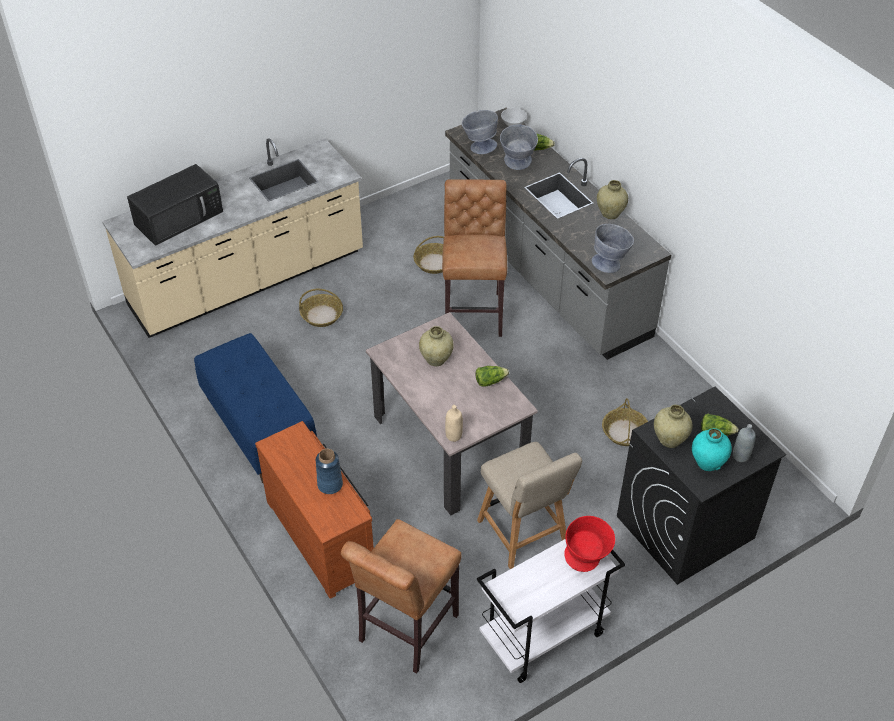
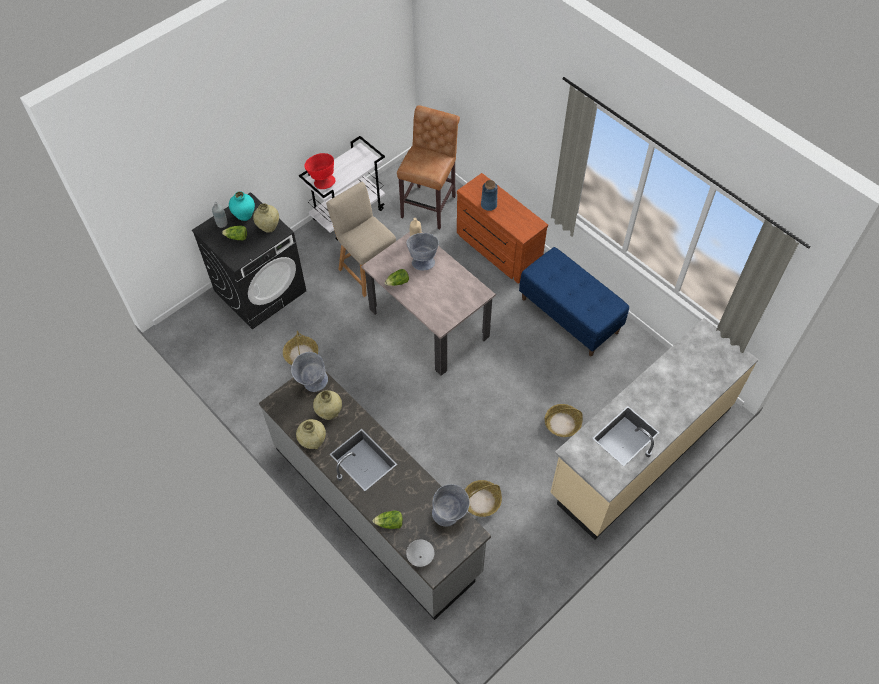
camera: 170 degrees right, 10 degrees up
(179, 217) = (695, 374): black microwave -> none
(436, 360) = (441, 293): beige vase -> beige vase (329, 413)
(473, 311) = (434, 450): brown stool -> none
(517, 165) = (407, 494): grey bowl -> grey bowl (423, 260)

